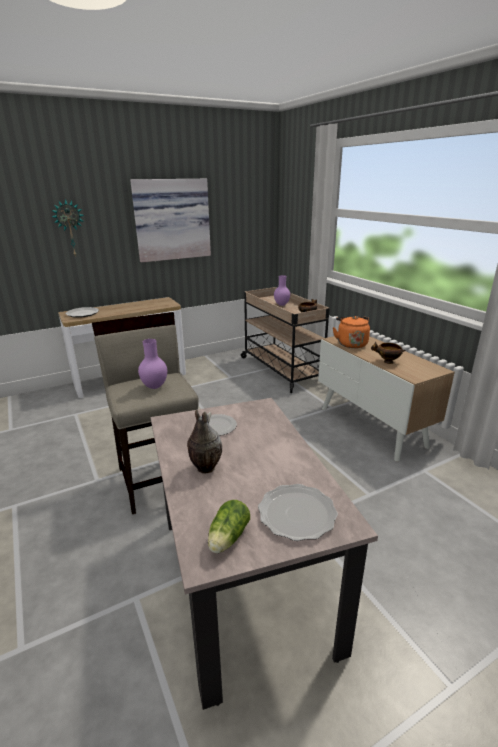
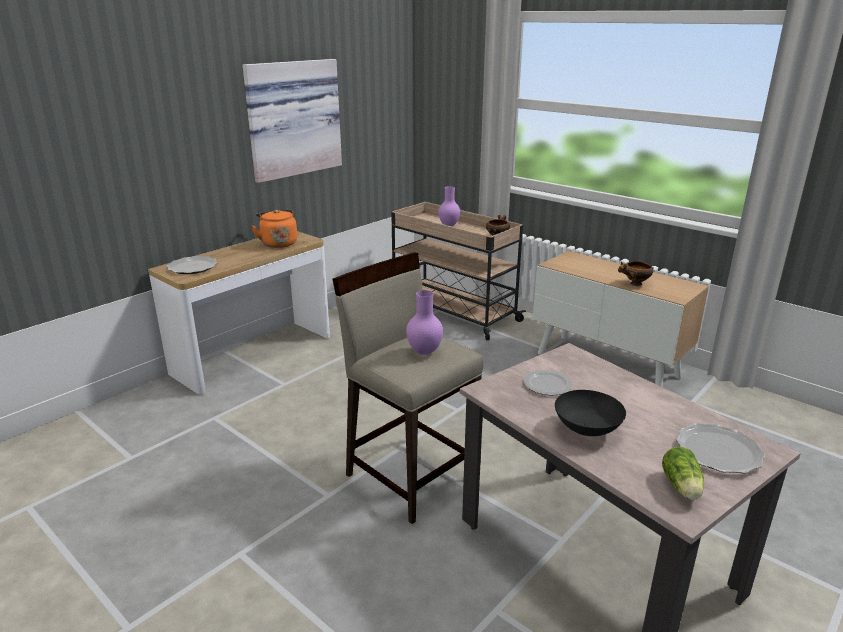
camera: 20 degrees left, 0 degrees up
(70, 228) = (163, 141): wall clock -> none
(204, 468) = (586, 430): vase -> black bowl
(351, 344) = (576, 267): orange kettle -> orange kettle (278, 243)

